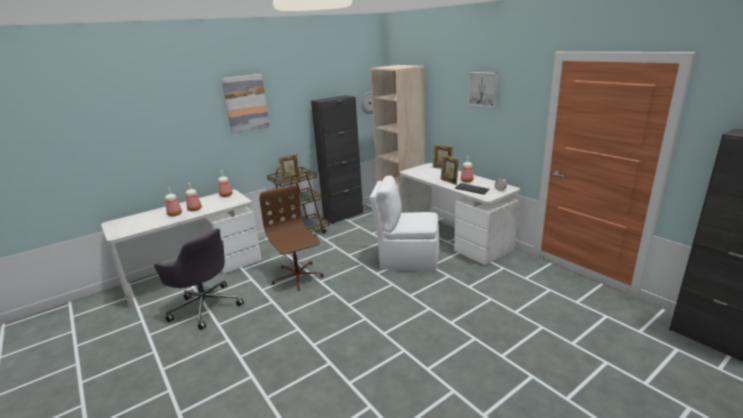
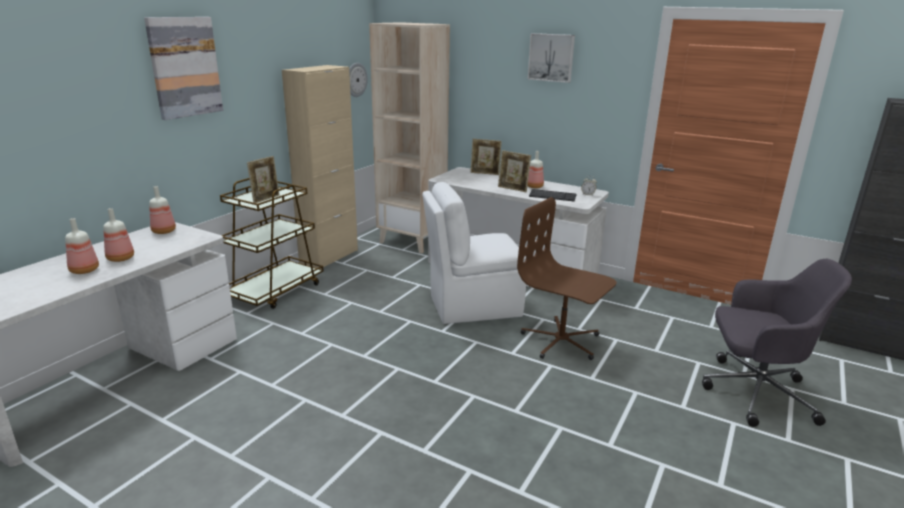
camera: 25 degrees left, 0 degrees up
(205, 306) = (181, 431): grey office chair -> grey office chair (754, 392)
(297, 276) = (320, 354): brown office chair -> brown office chair (561, 341)
(343, 216) = (329, 257): black cabinet -> beige cabinet

